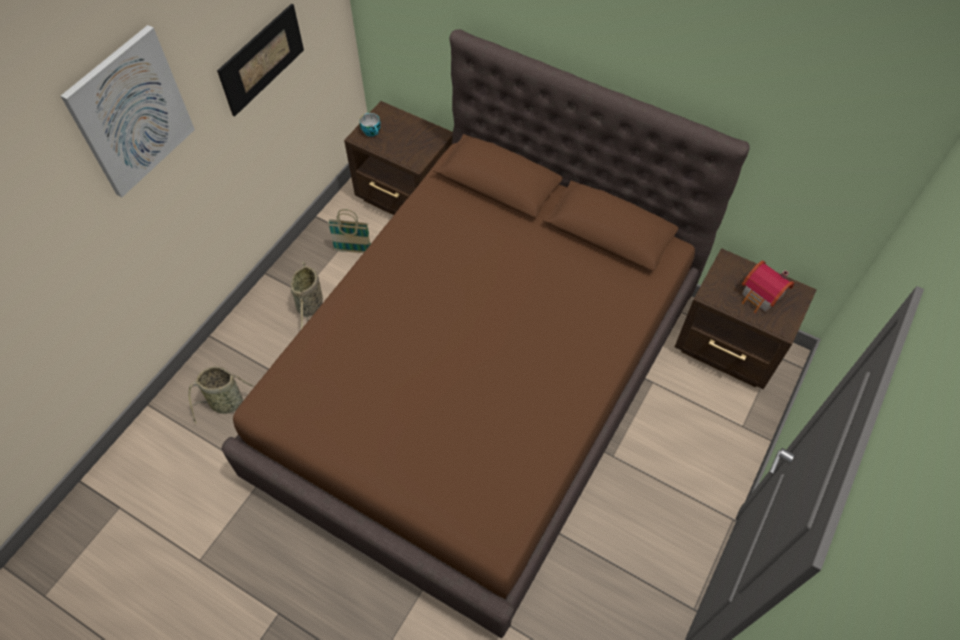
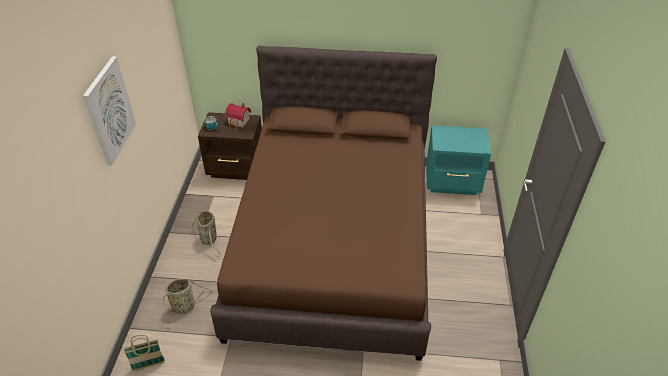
camera: 25 degrees left, 15 degrees down
(262, 59) = (155, 84): picture -> none
(353, 250) = (219, 203): basket -> basket (148, 365)
(729, 349) = (453, 183): brown nightstand -> turquoise nightstand
(761, 296) = (464, 139): toy house -> toy house (239, 122)

